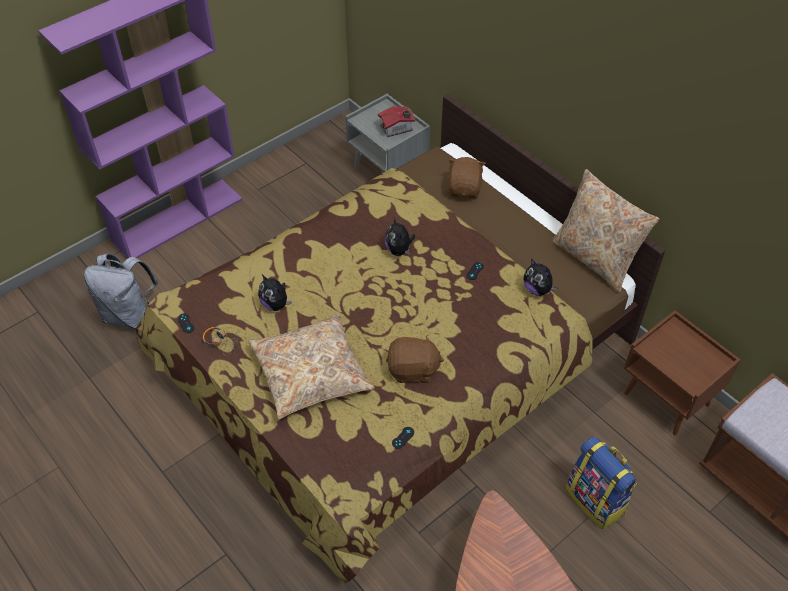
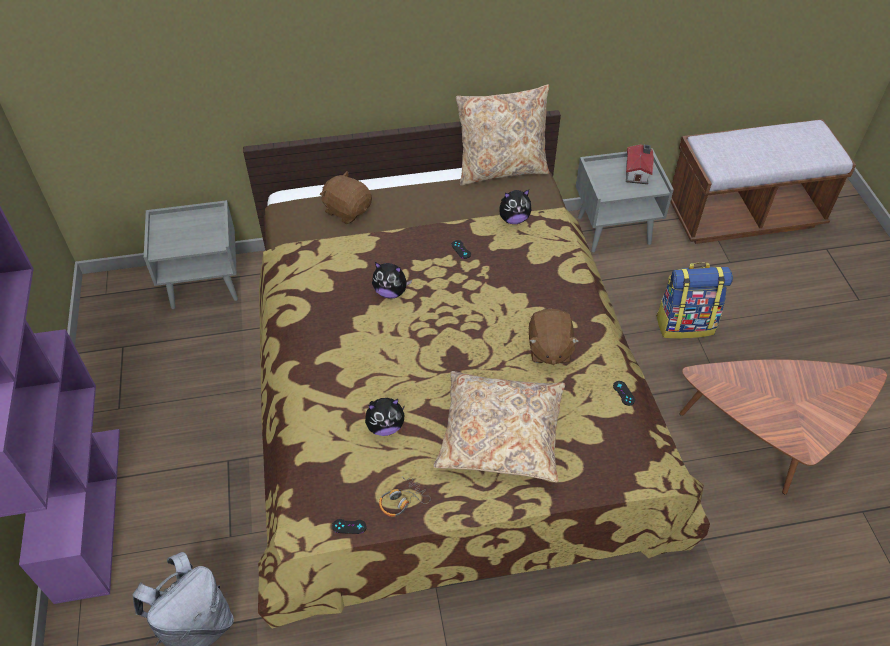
camera: 60 degrees left, 0 degrees up
(397, 128) = (202, 227): toy house -> toy house (638, 172)
(413, 370) = (549, 349): brown plush toy -> brown plush toy turned 150 degrees clockwise
(667, 399) = (614, 230): brown nightstand -> grey nightstand

